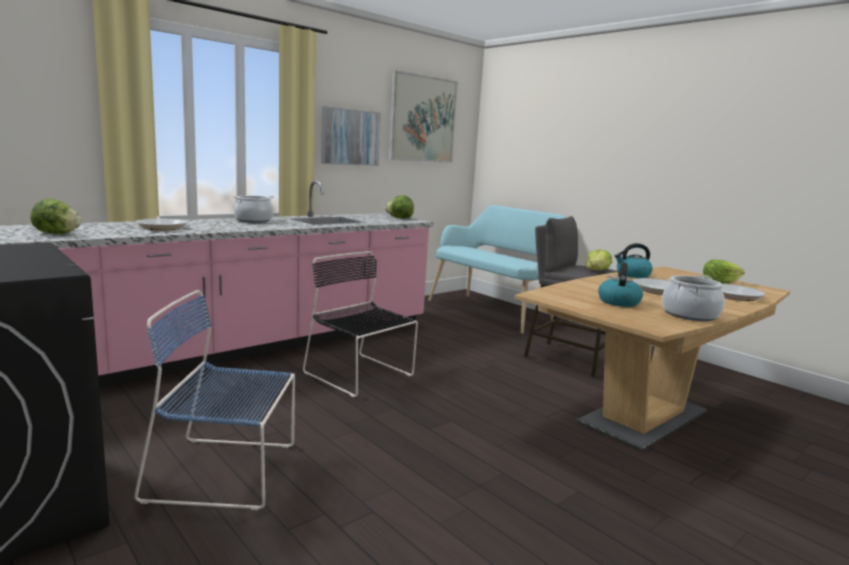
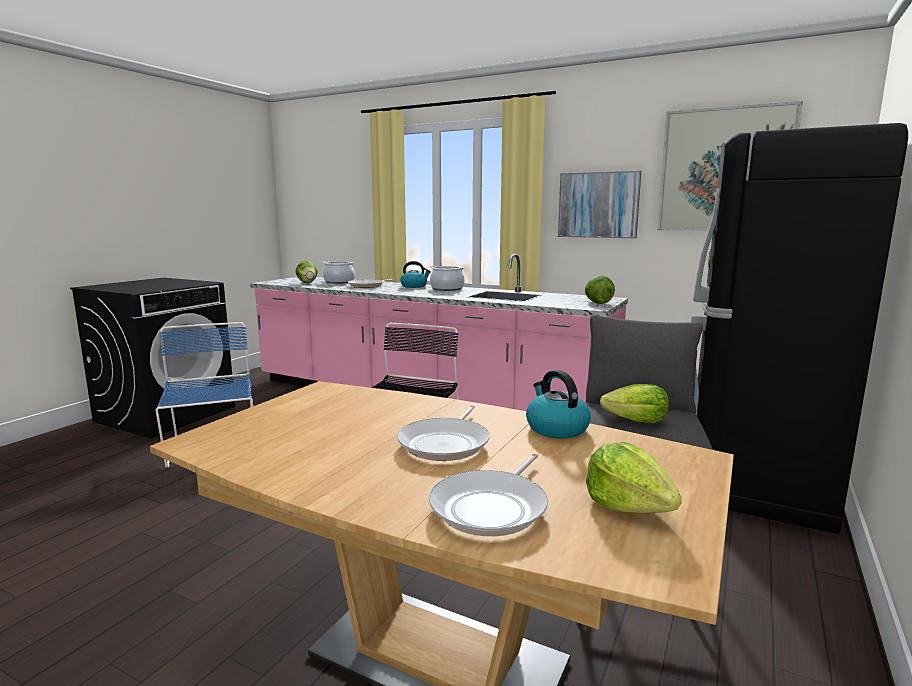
camera: 70 degrees right, 0 degrees up
(494, 311) = (754, 477): turquoise bench -> black fridge
(618, 302) = (324, 422): kettle -> kettle (414, 286)
(690, 315) = (278, 464): cooking pot -> cooking pot (339, 282)

